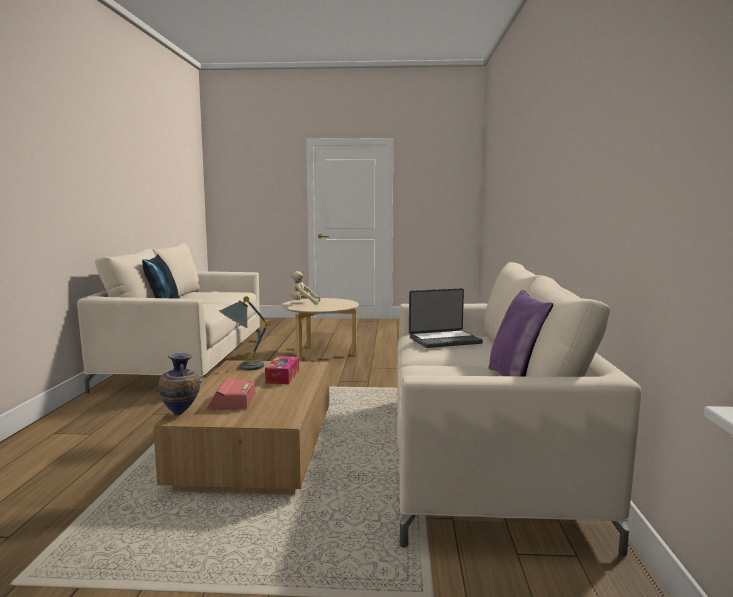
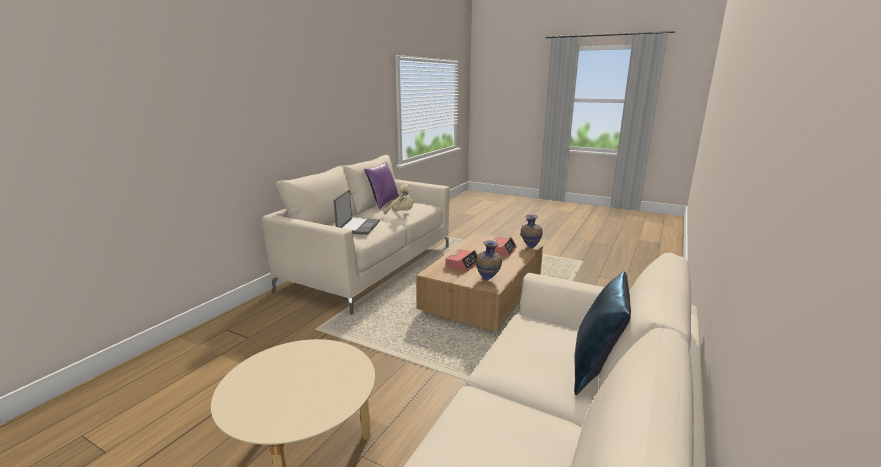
camera: 155 degrees left, 10 degrees up
(242, 367) = (488, 280): grey table lamp -> vase
(282, 376) = (462, 264): tissue box -> alarm clock
(303, 304) = (323, 391): beige plush toy -> beige plush toy (401, 213)
(444, 340) = (358, 227): laptop -> laptop turned 90 degrees clockwise

